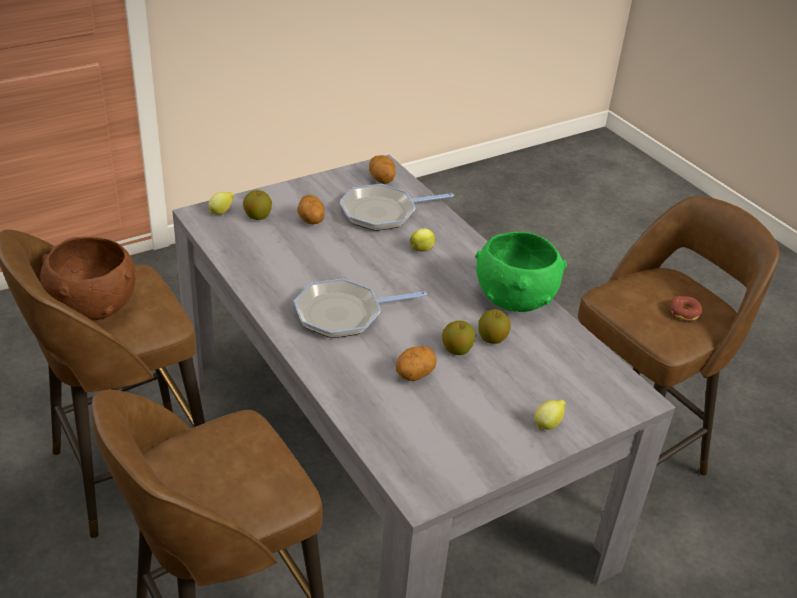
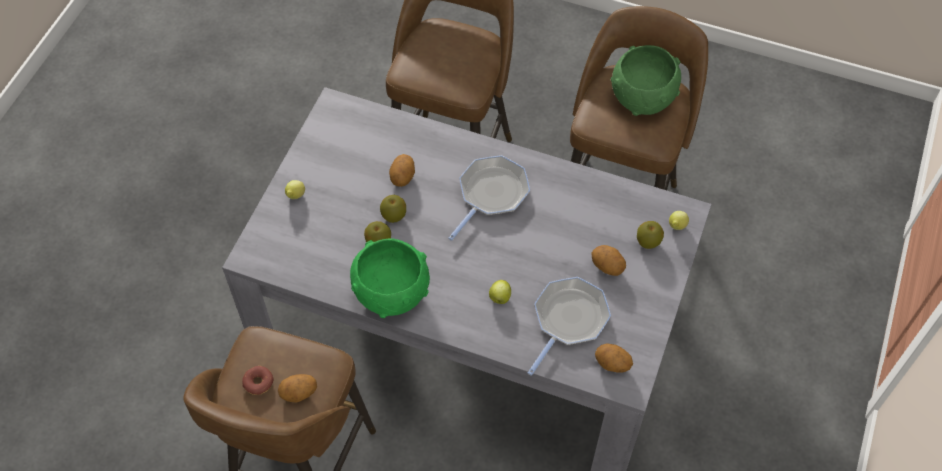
camera: 145 degrees right, 20 degrees up
(94, 307) = (642, 99): brown bowl -> green bowl
(650, 289) = (299, 394): none -> potato

